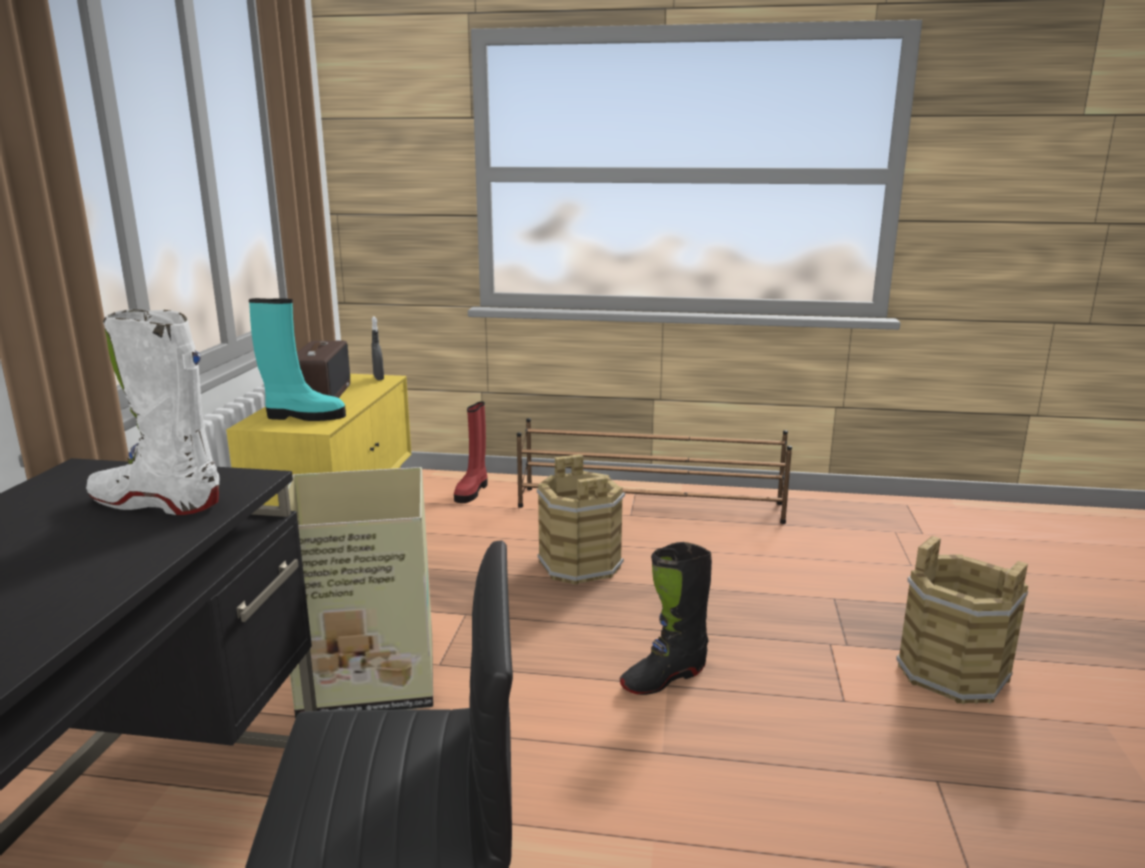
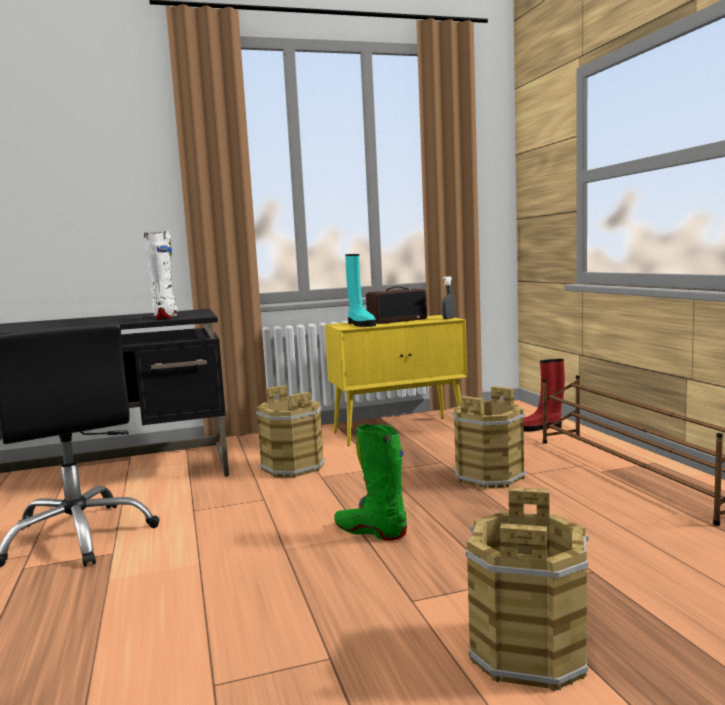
camera: 65 degrees right, 10 degrees down
(366, 677) = (293, 467): cardboard box -> brown bucket
(664, 678) = (371, 531): black boot -> green boot

